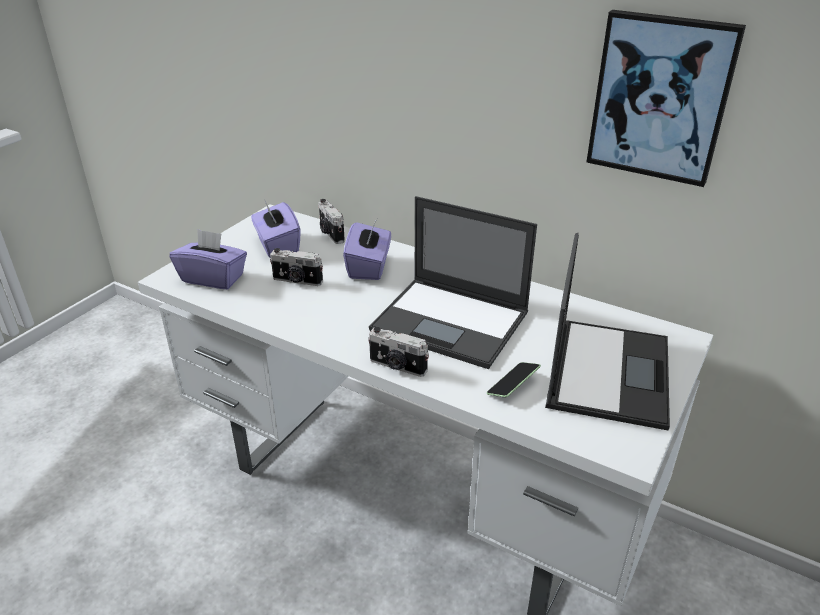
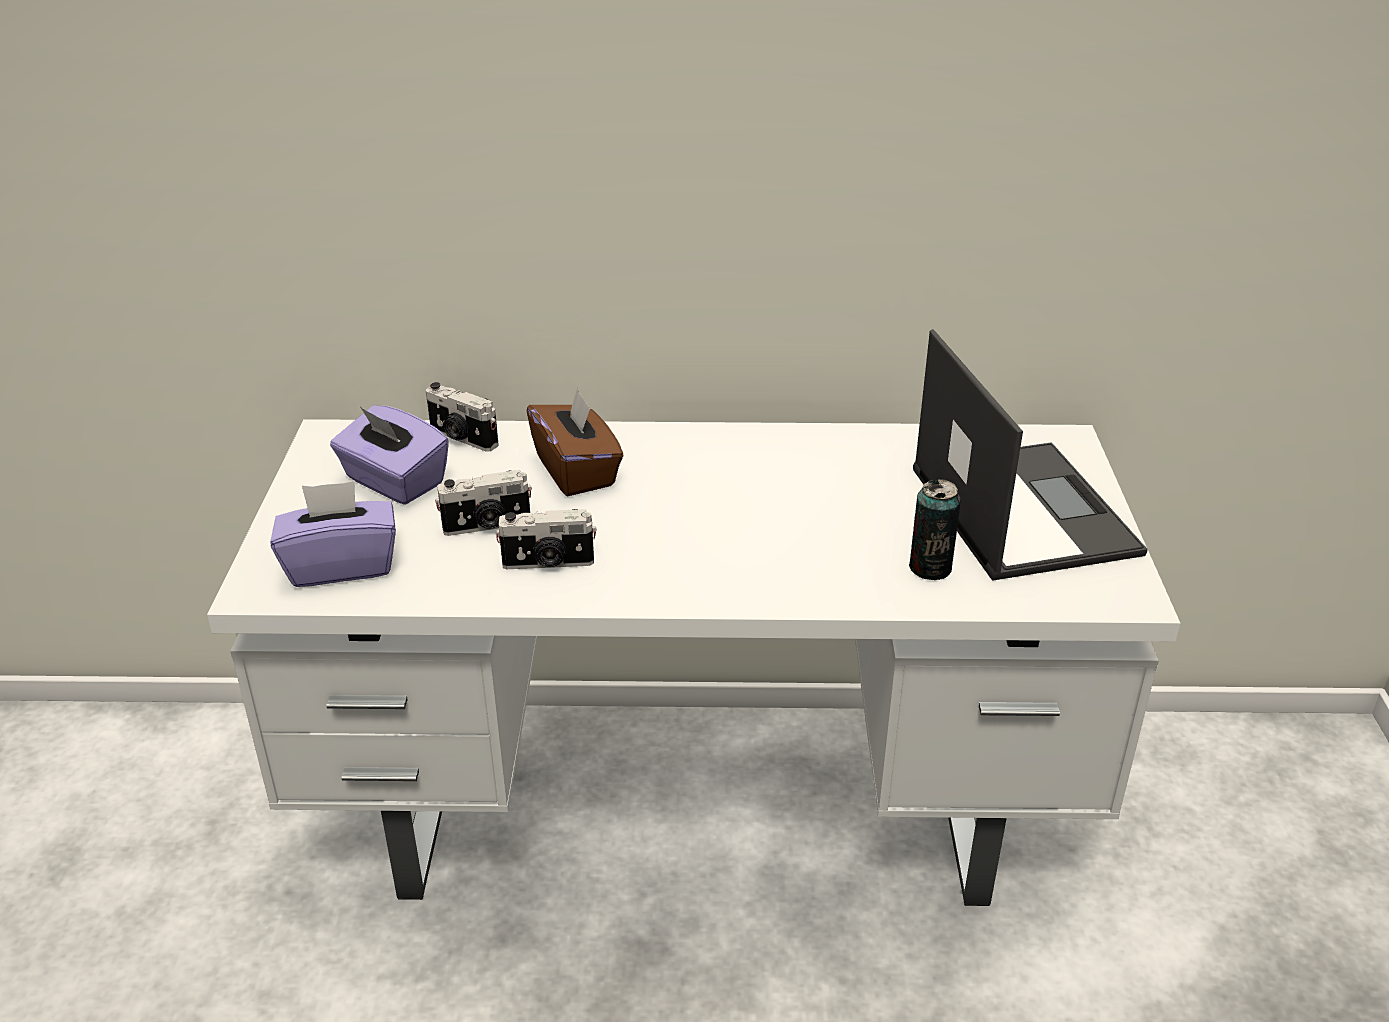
camera: 30 degrees left, 0 degrees up
(369, 267) = (577, 471): purple tissue box -> brown tissue box
(397, 366) = (761, 596): camera -> camera (548, 563)
(452, 322) = (773, 512): laptop -> none
(513, 386) = (930, 568): phone -> can
(660, 98) = (989, 119): picture -> none

